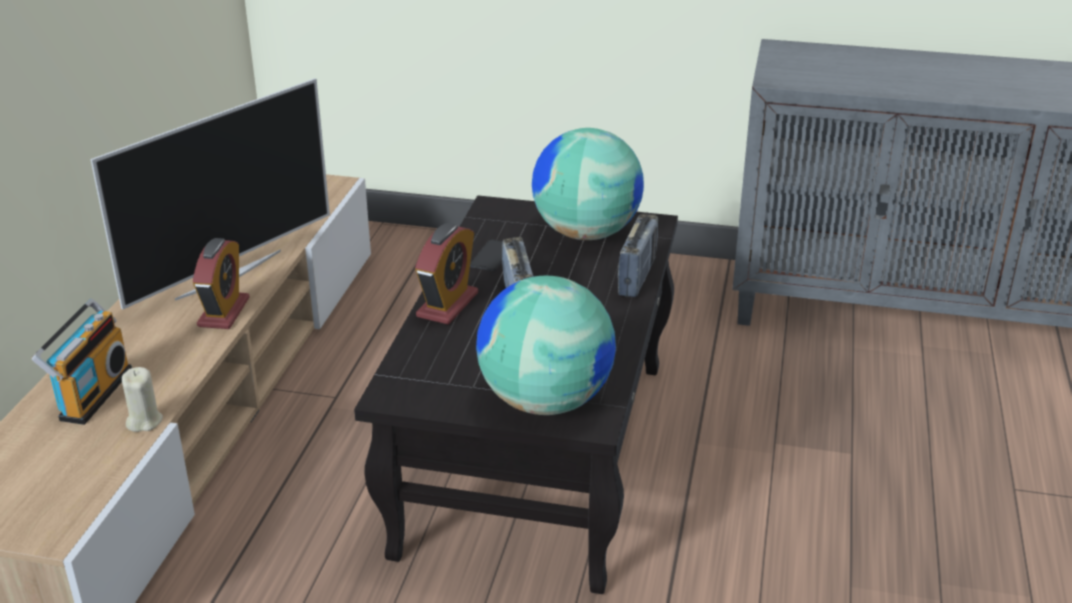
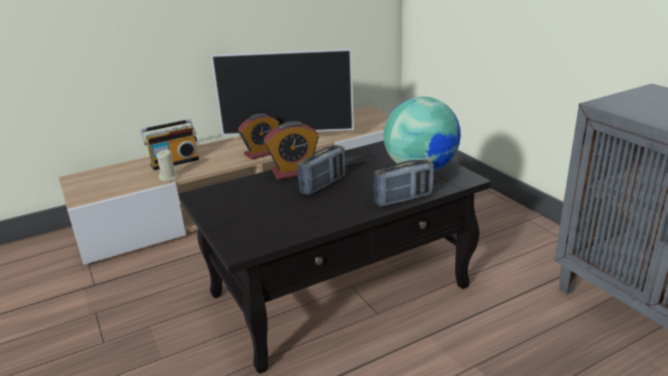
camera: 50 degrees right, 5 degrees down
(544, 401) = (244, 229): globe -> none

